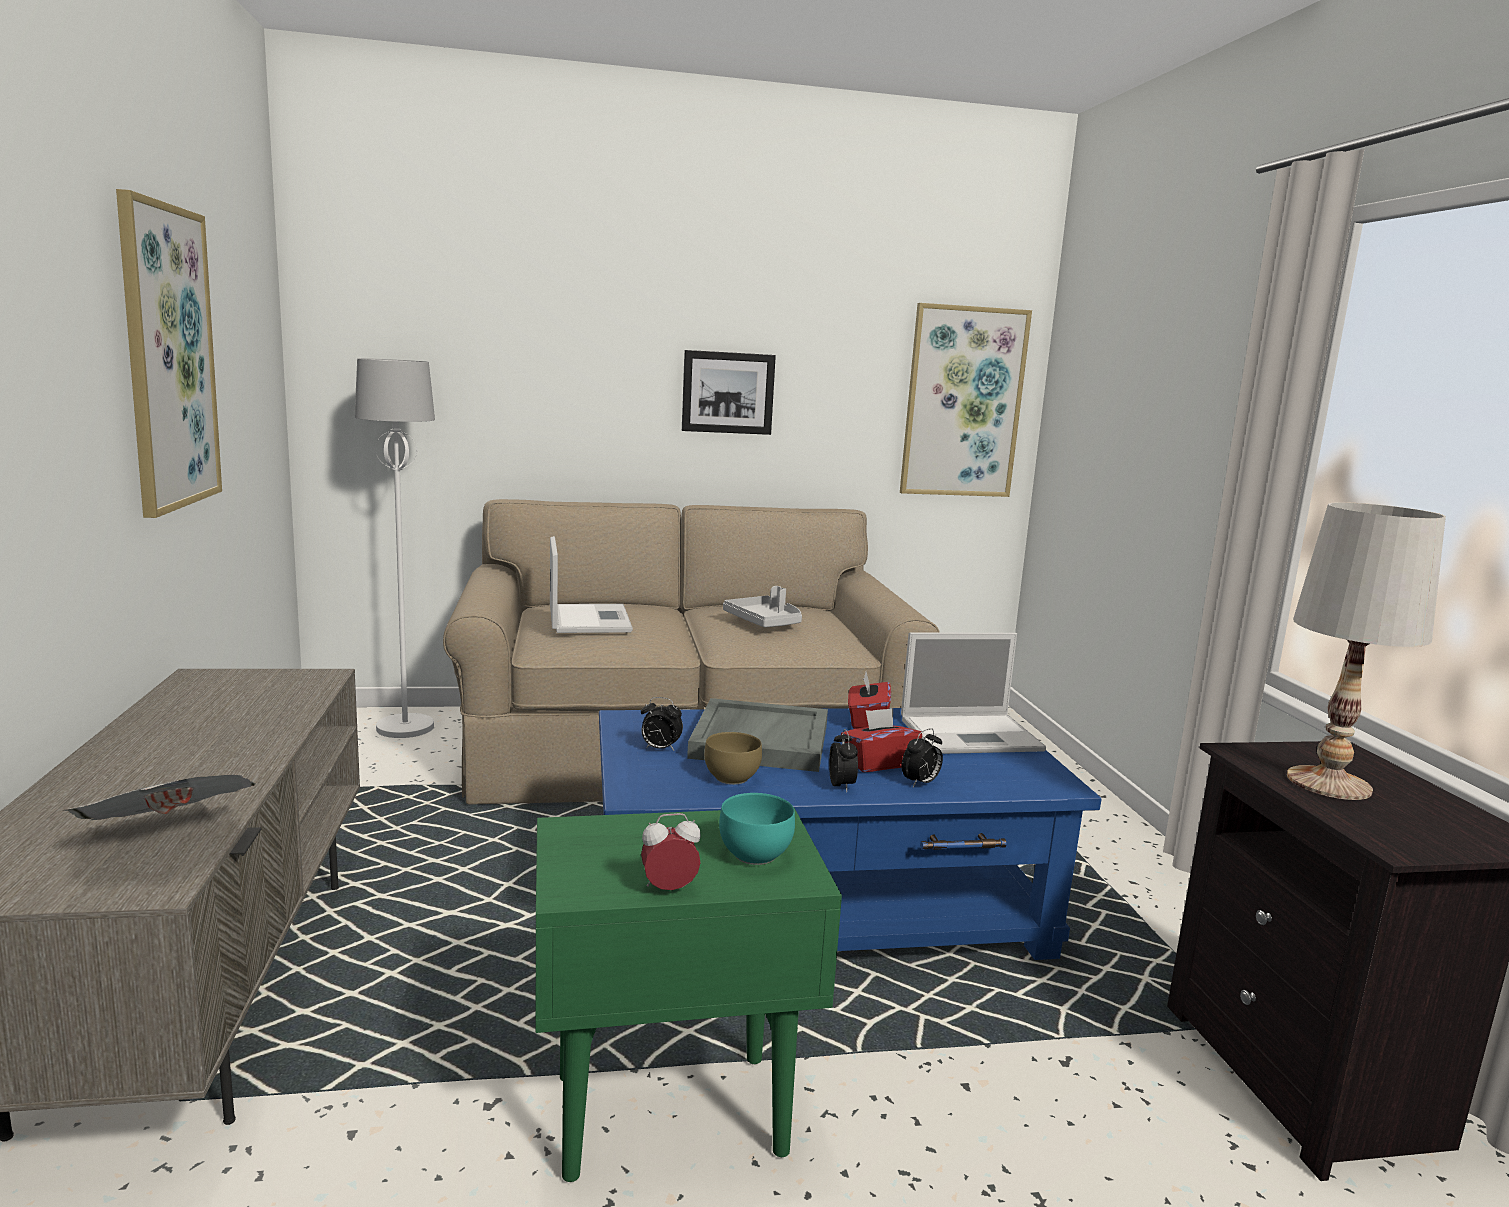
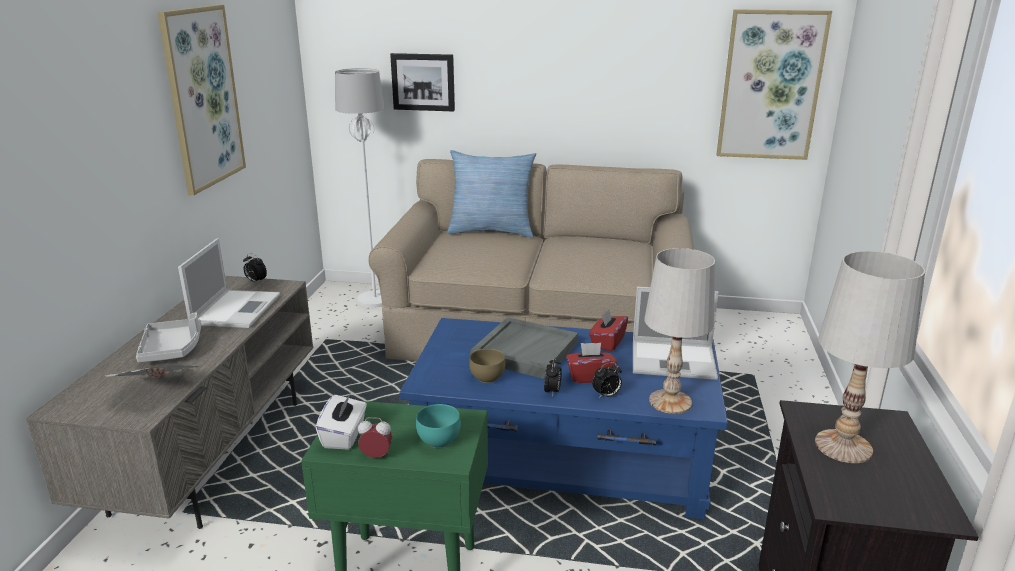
camera: 20 degrees right, 10 degrees up
(588, 619) = (467, 247): laptop -> laptop (236, 308)
(589, 868) = (344, 436): none -> white tissue box
(606, 602) = (491, 231): none -> pillow
(660, 749) = (458, 351): alarm clock -> alarm clock (256, 281)
(727, 392) = (585, 82): picture -> picture (423, 82)
(765, 622) = (584, 255): grey tray -> grey tray (172, 349)
(1009, 781) = (670, 401): none -> white table lamp

